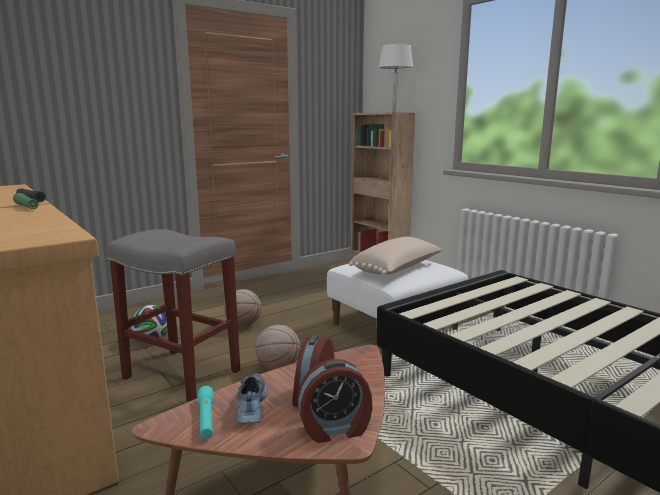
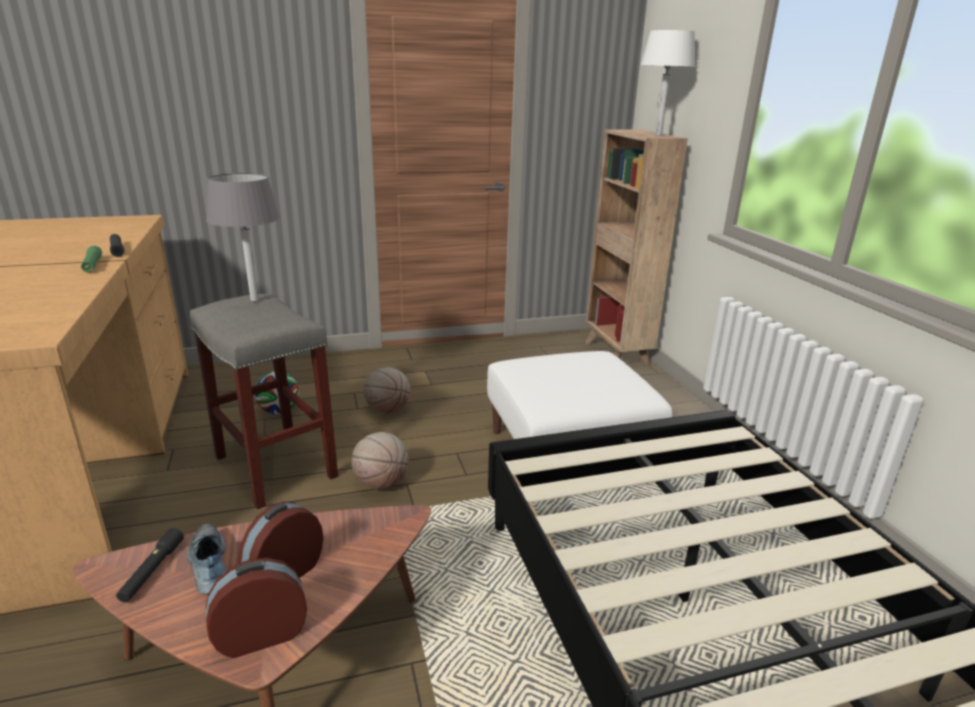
camera: 20 degrees right, 10 degrees up
(159, 231) = (254, 299): none -> grey table lamp
(206, 418) = (152, 571): turquoise flashlight -> black flashlight
(250, 406) = (208, 566): shoe -> shoe turned 45 degrees counterclockwise
(335, 429) = (261, 633): alarm clock -> alarm clock turned 150 degrees clockwise
(398, 269) = (572, 383): beige pillow -> none

